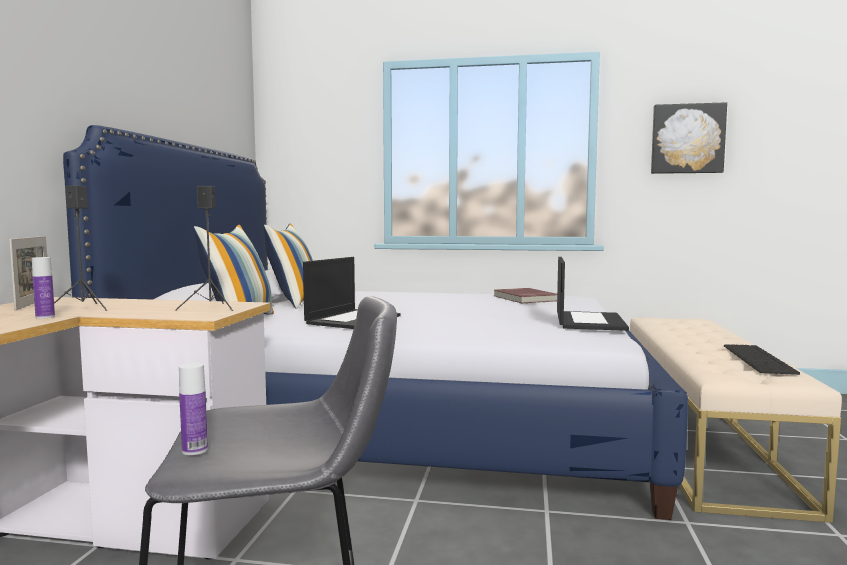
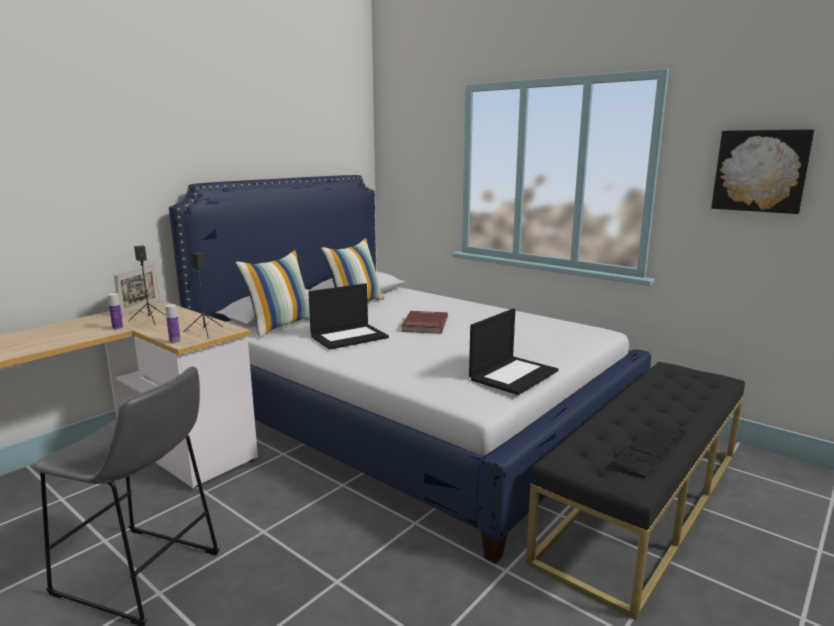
camera: 30 degrees right, 10 degrees up
(195, 450) = (90, 441): bottle -> bottle (175, 341)
(524, 298) = (540, 327): red book -> red book (424, 324)
(702, 441) = (643, 503): beige bench -> black bench

